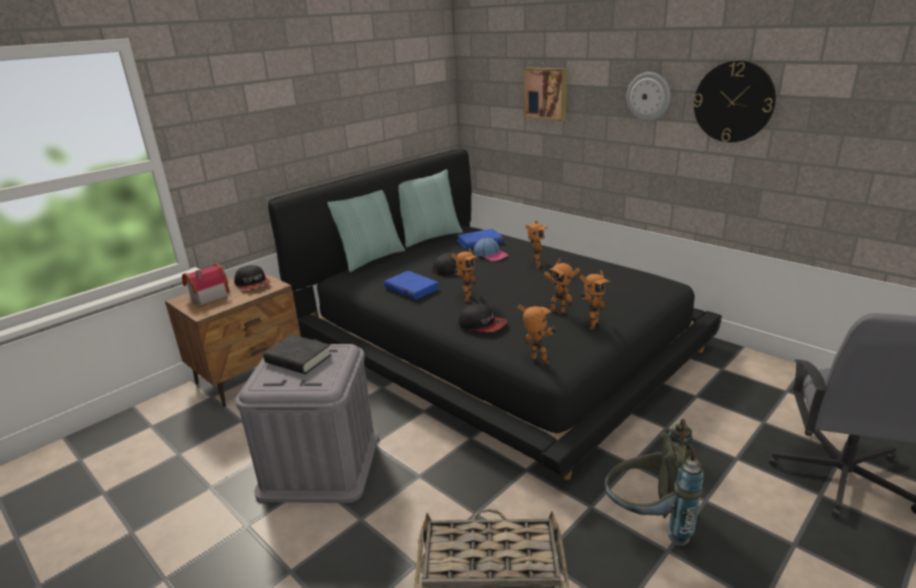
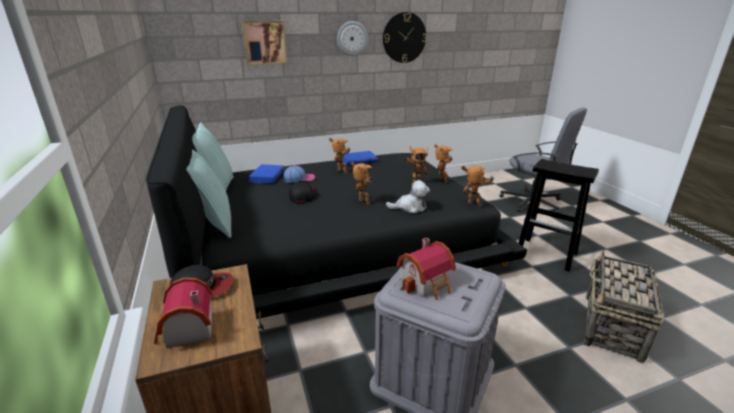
camera: 65 degrees left, 0 degrees up
(298, 359) = (427, 283): black book -> toy house
(411, 288) = (315, 217): blue book -> blue book (358, 160)
(482, 324) = (410, 207): cap -> plush toy
(538, 362) = (474, 205): toy robot -> toy robot turned 45 degrees clockwise
(647, 520) = (547, 254): grey backpack -> black stool

